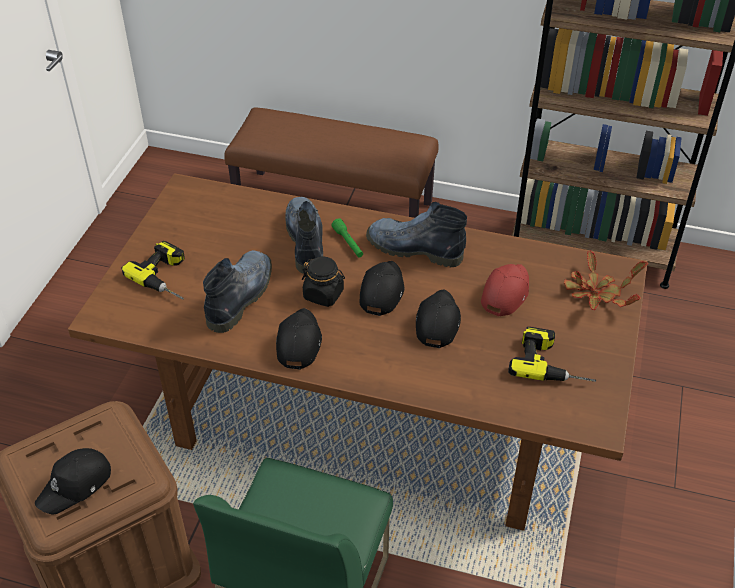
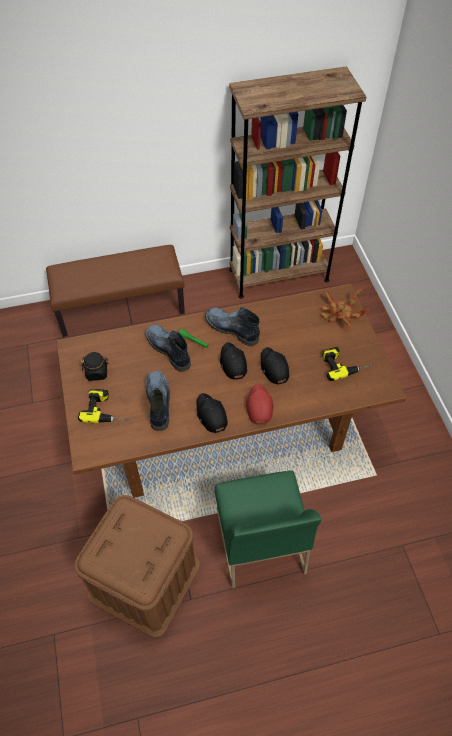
camera: 30 degrees left, 10 degrees up
(76, 485) = (139, 557): black cap -> none
(323, 294) = (203, 379): black jar -> black jar (97, 372)
(413, 249) = (231, 329): boot -> boot turned 45 degrees clockwise
(505, 293) = (295, 334): red cap -> red cap (259, 406)

